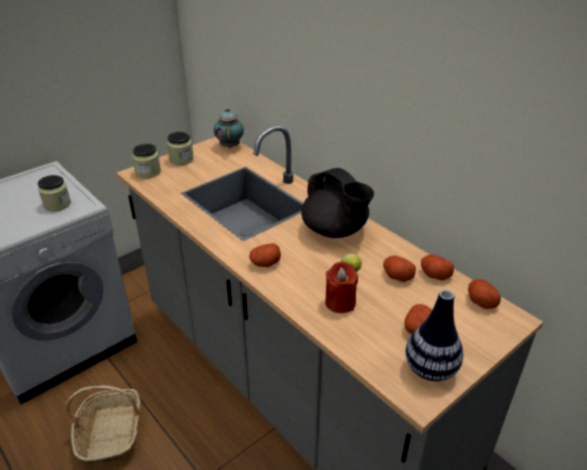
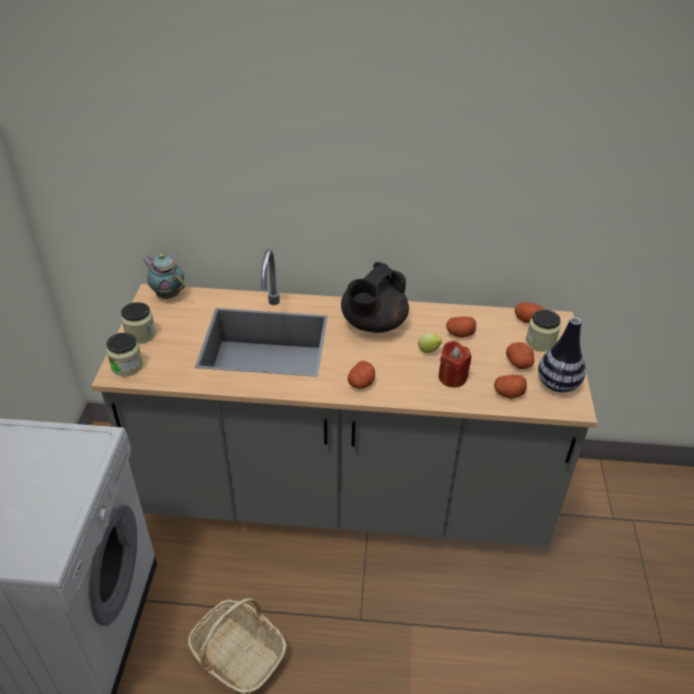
camera: 45 degrees left, 5 degrees up
(57, 204) = (62, 458): jar -> jar (540, 342)
(335, 230) = (373, 324): black teapot -> black teapot turned 120 degrees clockwise
(434, 274) = (480, 318): potato -> potato (508, 393)

